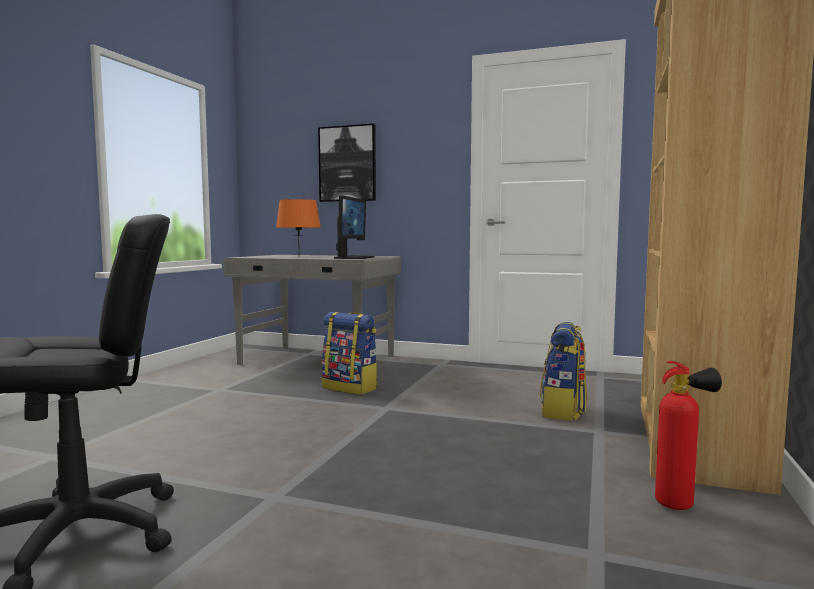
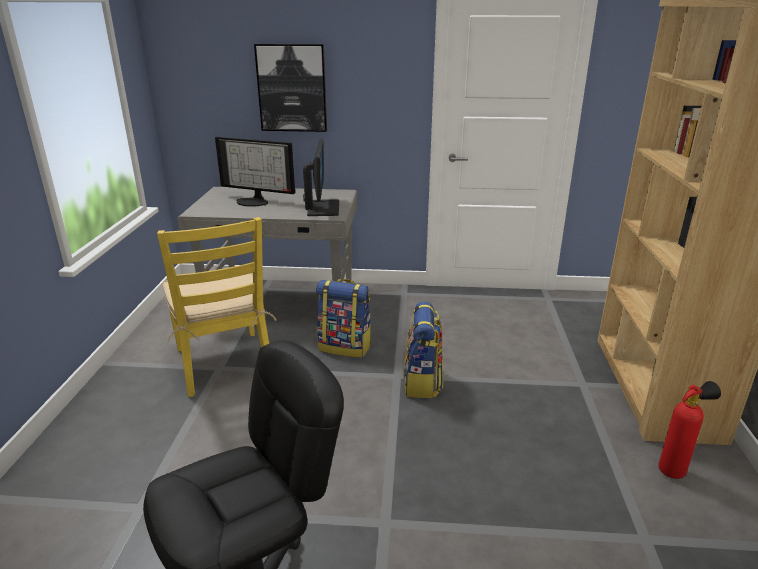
camera: 15 degrees left, 20 degrees up
(226, 387) = (224, 363): none -> yellow chair
(299, 256) = (254, 201): orange table lamp -> monitor
(563, 411) = (543, 358): backpack -> backpack (422, 382)

